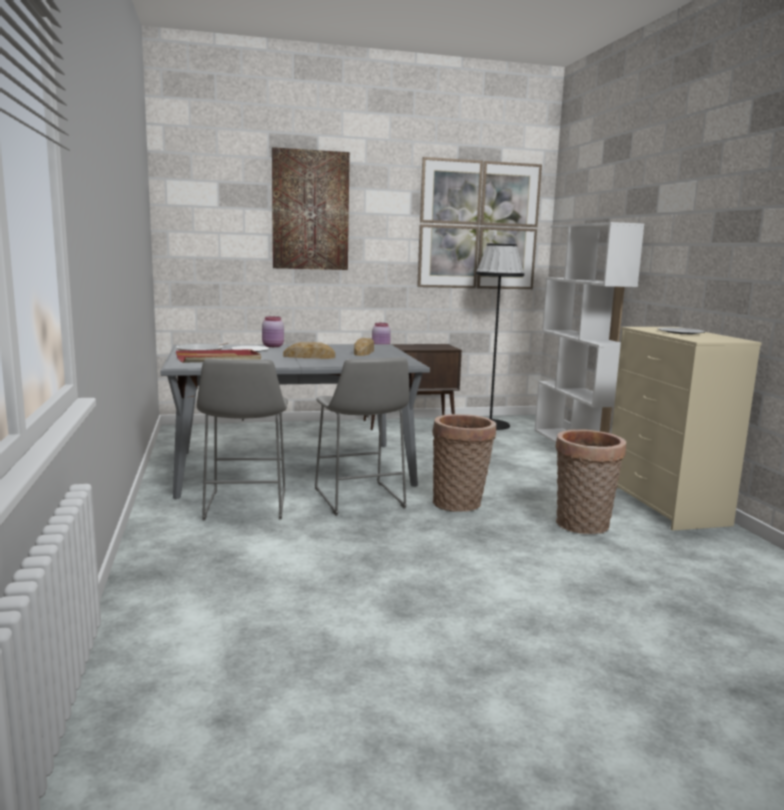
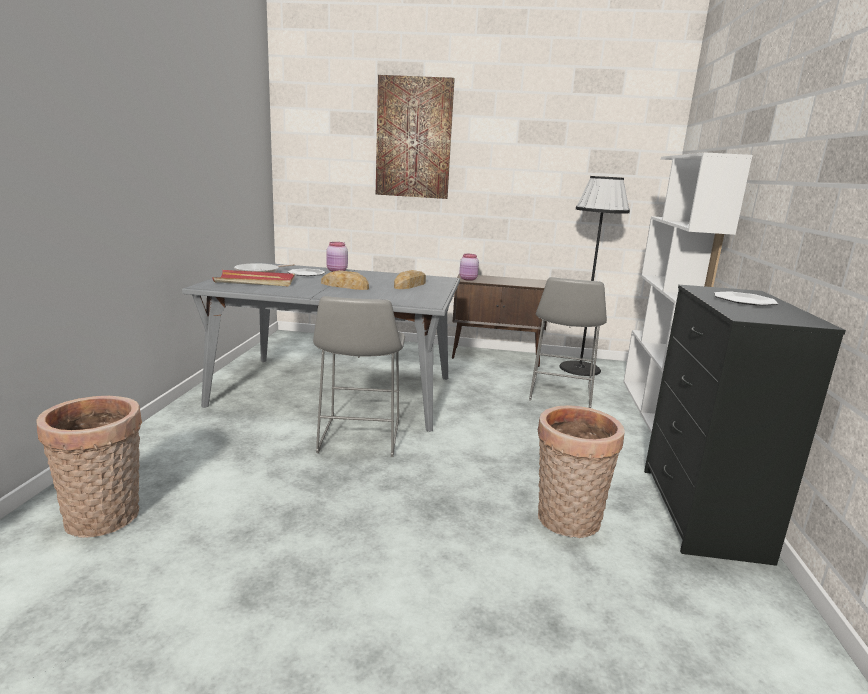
camera: 20 degrees right, 5 degrees up
(244, 506) = (248, 426): grey stool -> grey stool (559, 394)
(460, 504) = (454, 462): basket -> basket (105, 519)
(478, 225) = (591, 156): picture -> none
(666, 506) = (702, 513): beige dresser -> black dresser

